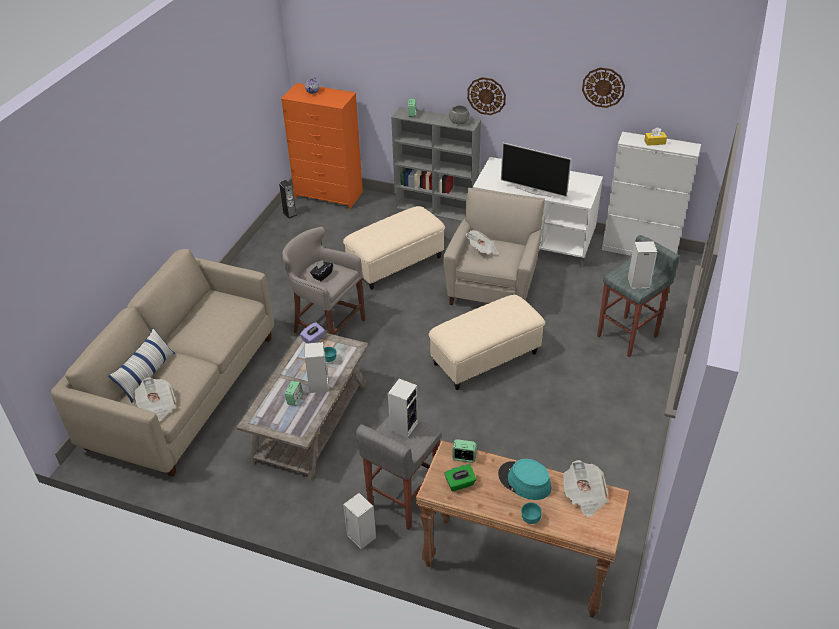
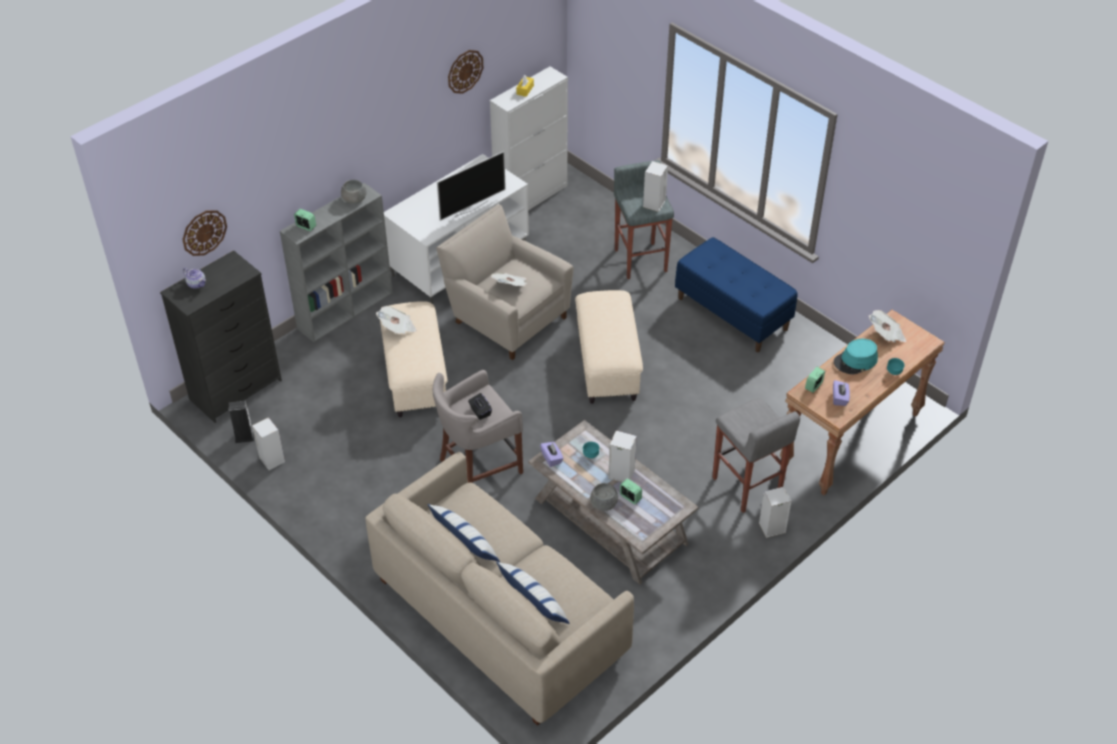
camera: 65 degrees left, 5 degrees up
(157, 406) = (584, 604): newspaper -> newspaper (397, 328)
(193, 319) = (465, 543): none -> pillow
(280, 385) = (604, 503): none -> grey bowl
(329, 195) = (236, 389): orange dresser -> black dresser
(404, 425) = (741, 417): speaker -> speaker (271, 459)
(460, 484) = (839, 398): green tissue box -> purple tissue box
(486, 96) = (364, 154): wall clock -> wall clock (204, 232)
(615, 419) = (733, 313): none -> blue bench

